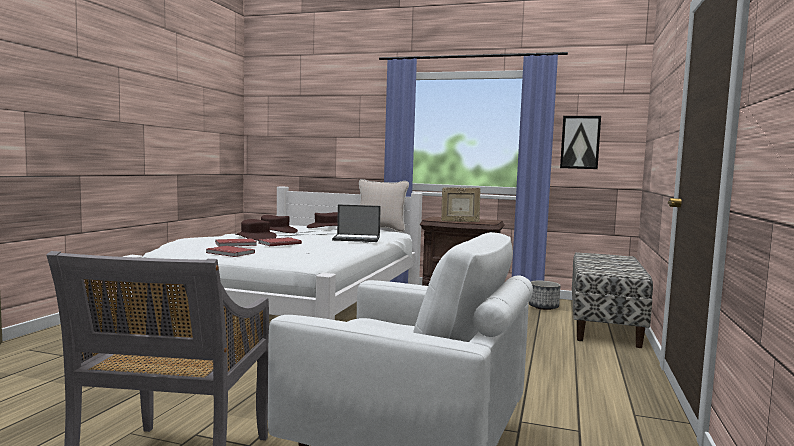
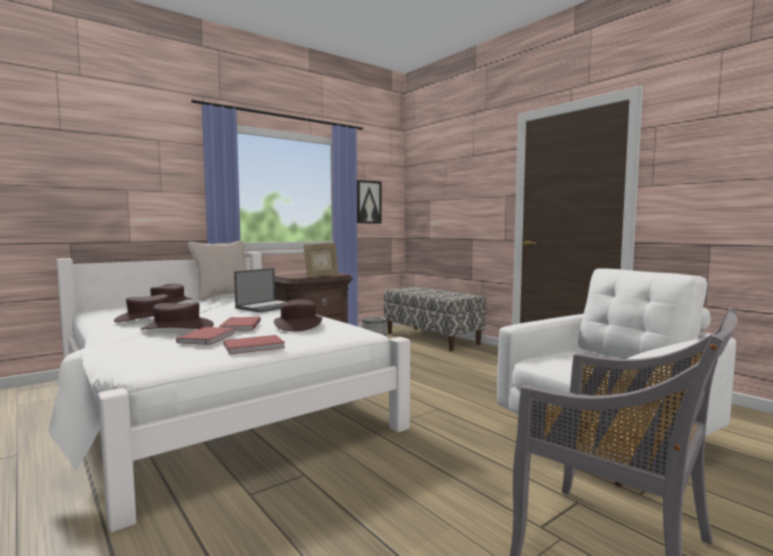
camera: 55 degrees left, 0 degrees up
(307, 250) = (298, 324): none -> brown hat

